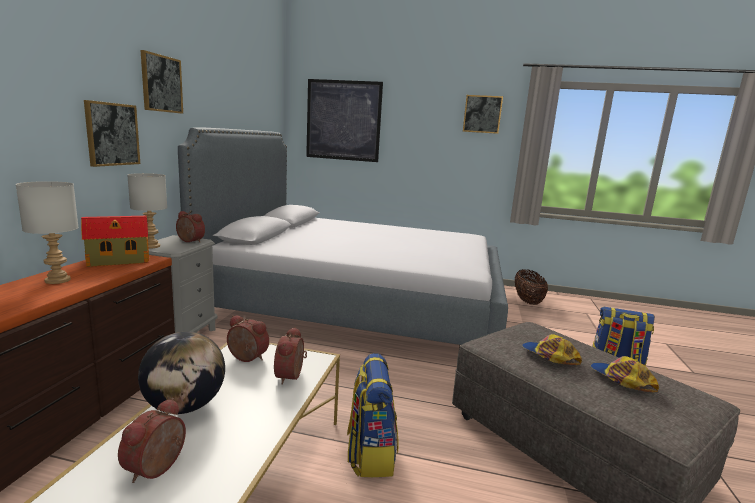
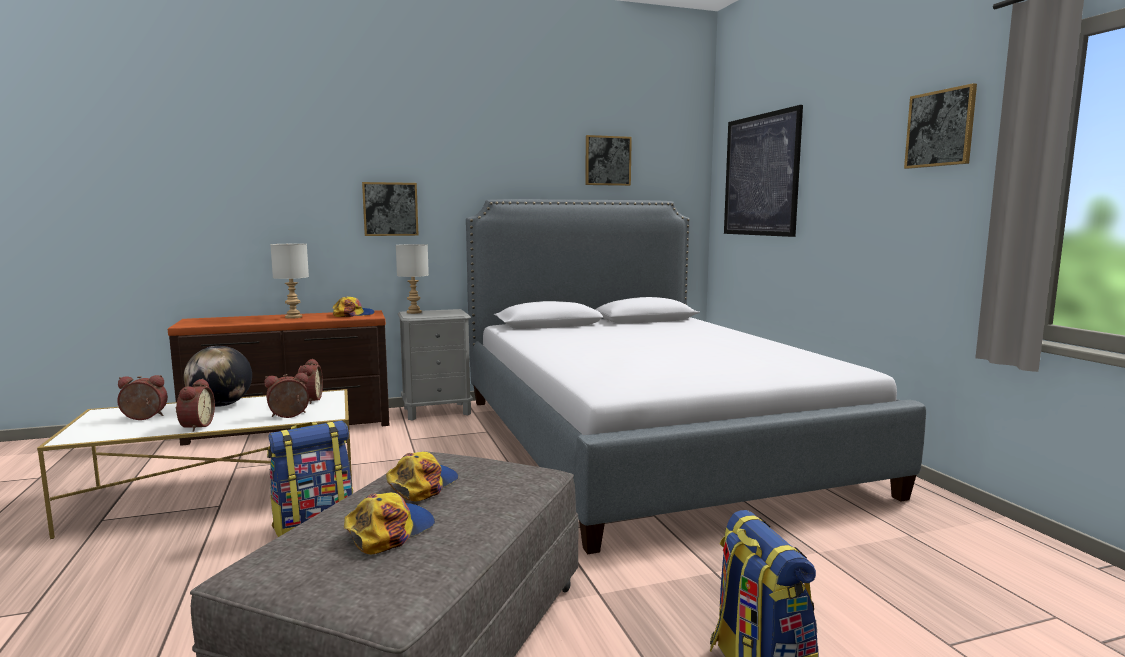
camera: 60 degrees right, 5 degrees down
(117, 261) = (353, 314): toy house -> cap
(161, 84) = (456, 160): picture -> picture (607, 160)
(189, 241) = (449, 313): alarm clock -> alarm clock (195, 426)
(527, 301) = (952, 541): basket -> none

